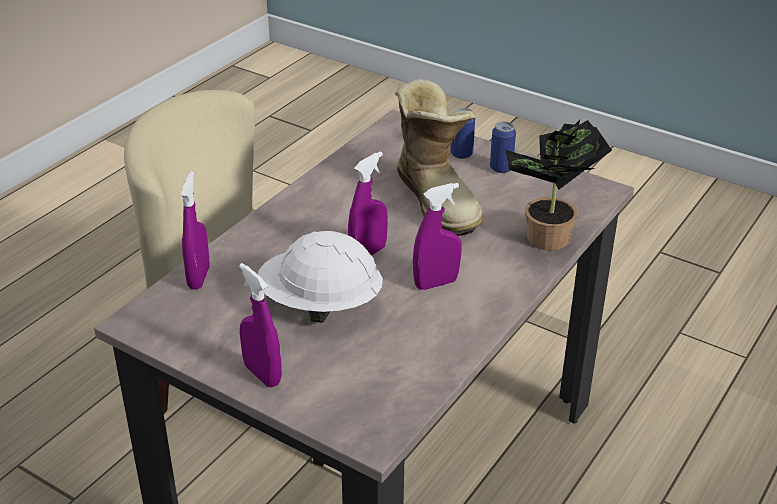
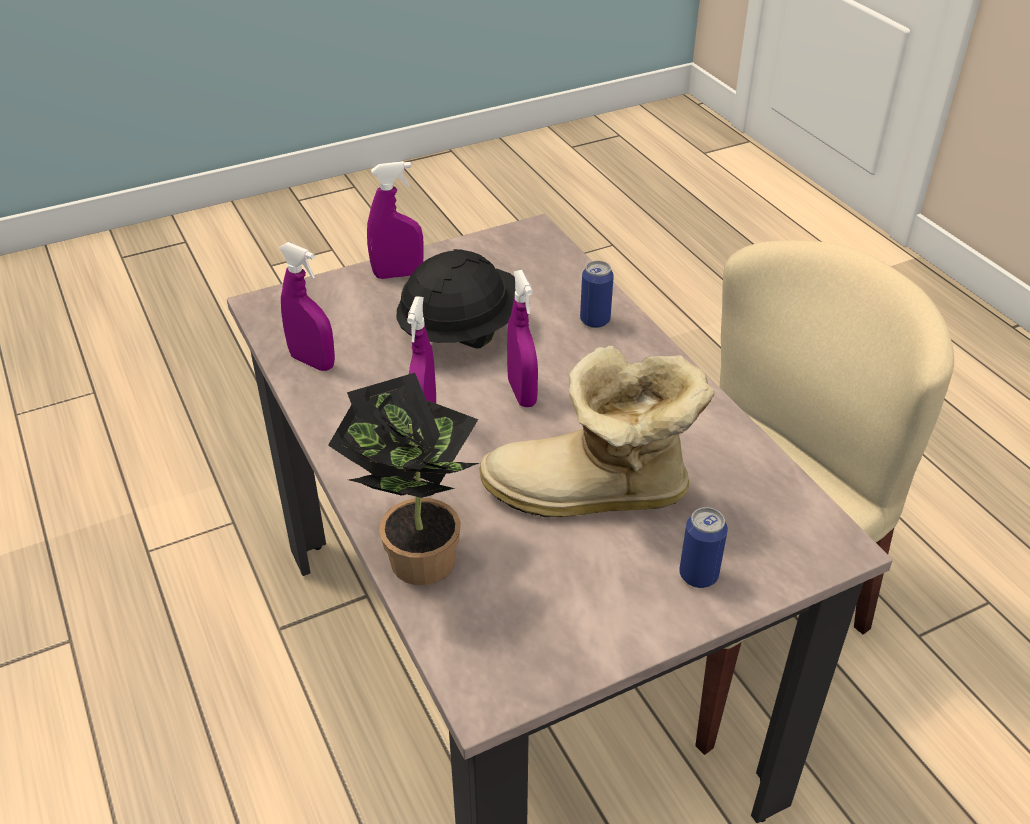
camera: 120 degrees right, 5 degrees up
(199, 278) = (571, 276): purple spray bottle -> purple spray bottle (312, 362)
(320, 305) = (462, 332): white hard hat -> black hard hat
(501, 168) = (629, 602): can -> can (595, 320)

